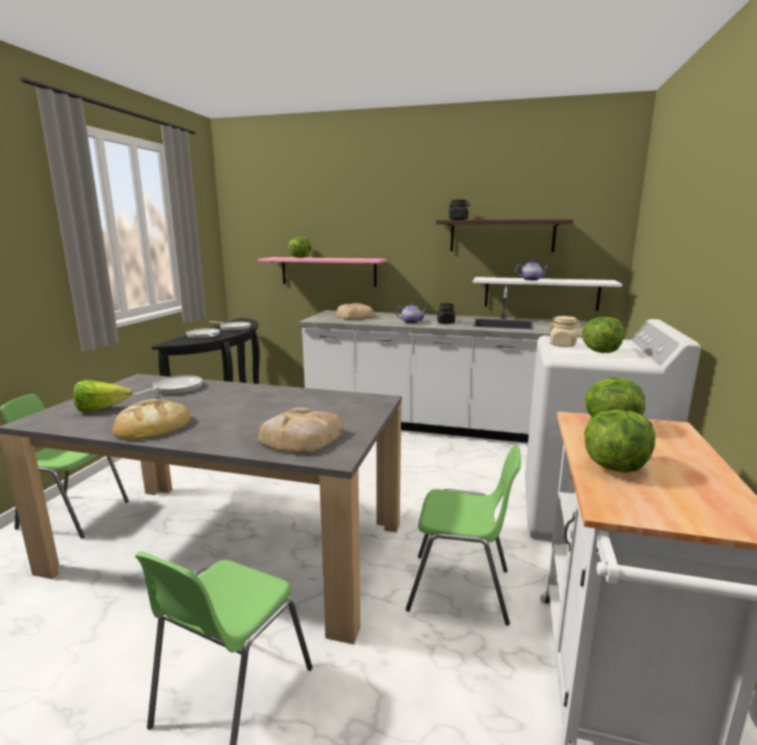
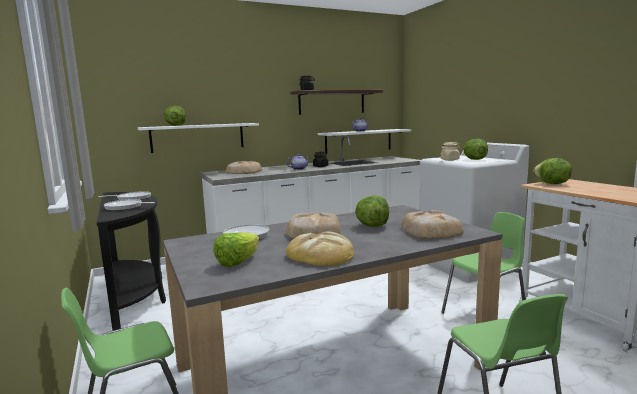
camera: 40 degrees left, 5 degrees down
(223, 401) = (313, 232): none -> bread
(328, 271) = (198, 137): pink shelf -> white shelf
(614, 466) = (601, 192): lettuce -> lettuce (372, 226)

